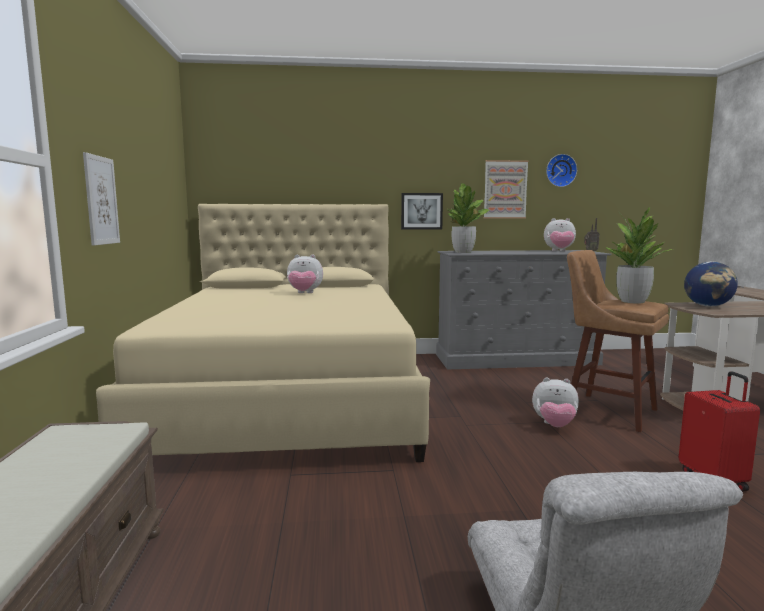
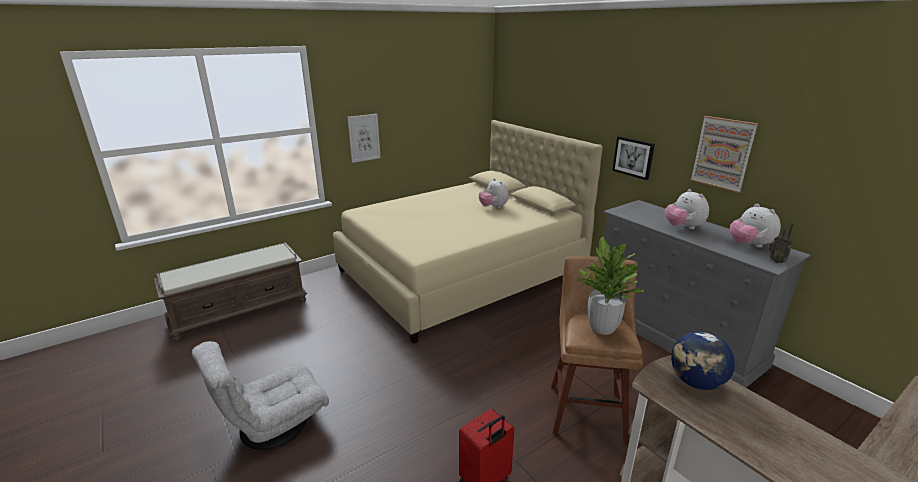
camera: 60 degrees right, 15 degrees up
(463, 252) = (635, 211): potted plant -> none
(554, 425) = (520, 384): plush toy -> plush toy (683, 227)
(560, 170) = (804, 143): wall clock -> none

